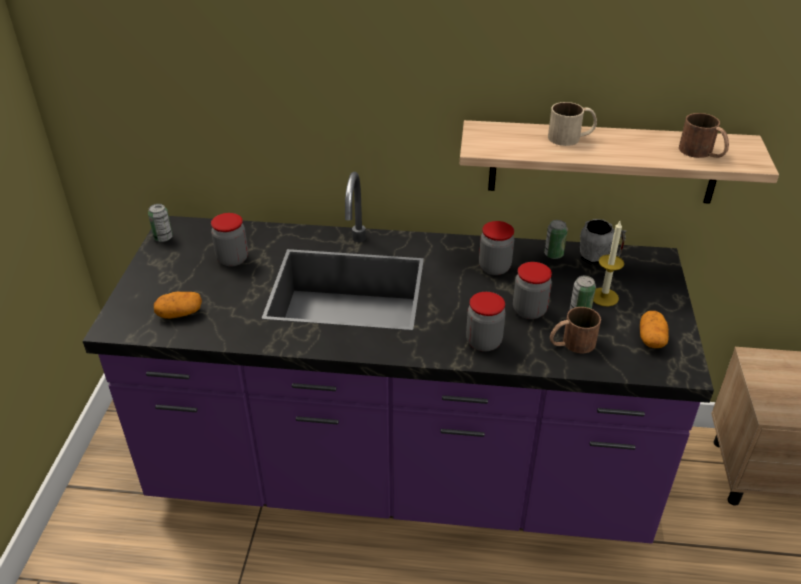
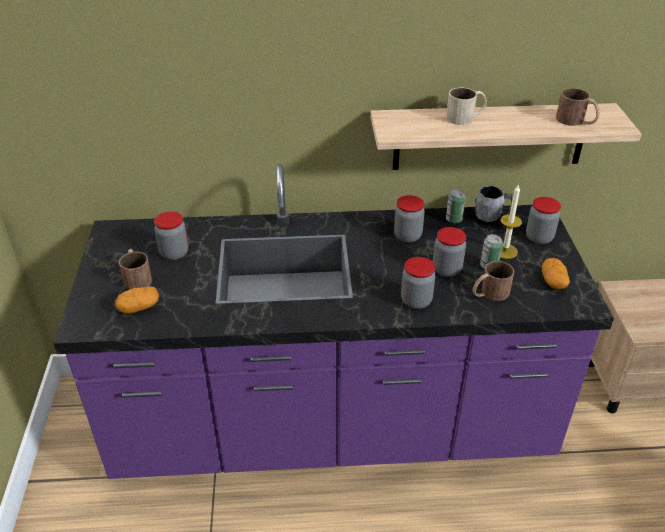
camera: 10 degrees left, 0 degrees up
(163, 237) = (104, 240): can -> none
(186, 280) = (136, 277): none -> brown mug
(649, 286) = (539, 238): none -> jar

